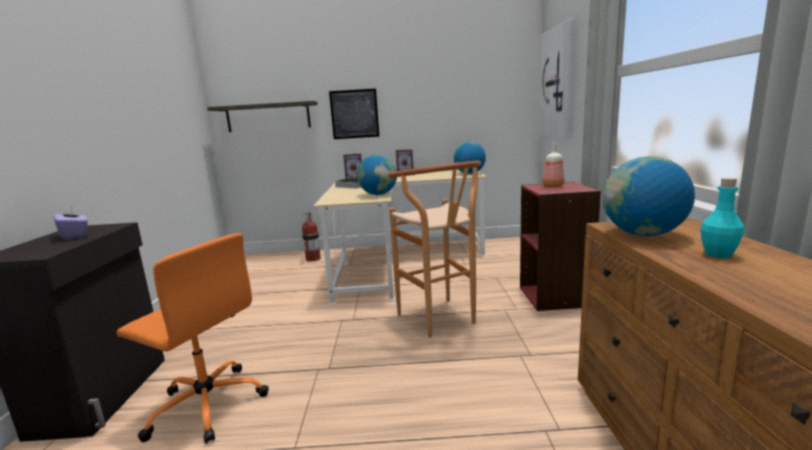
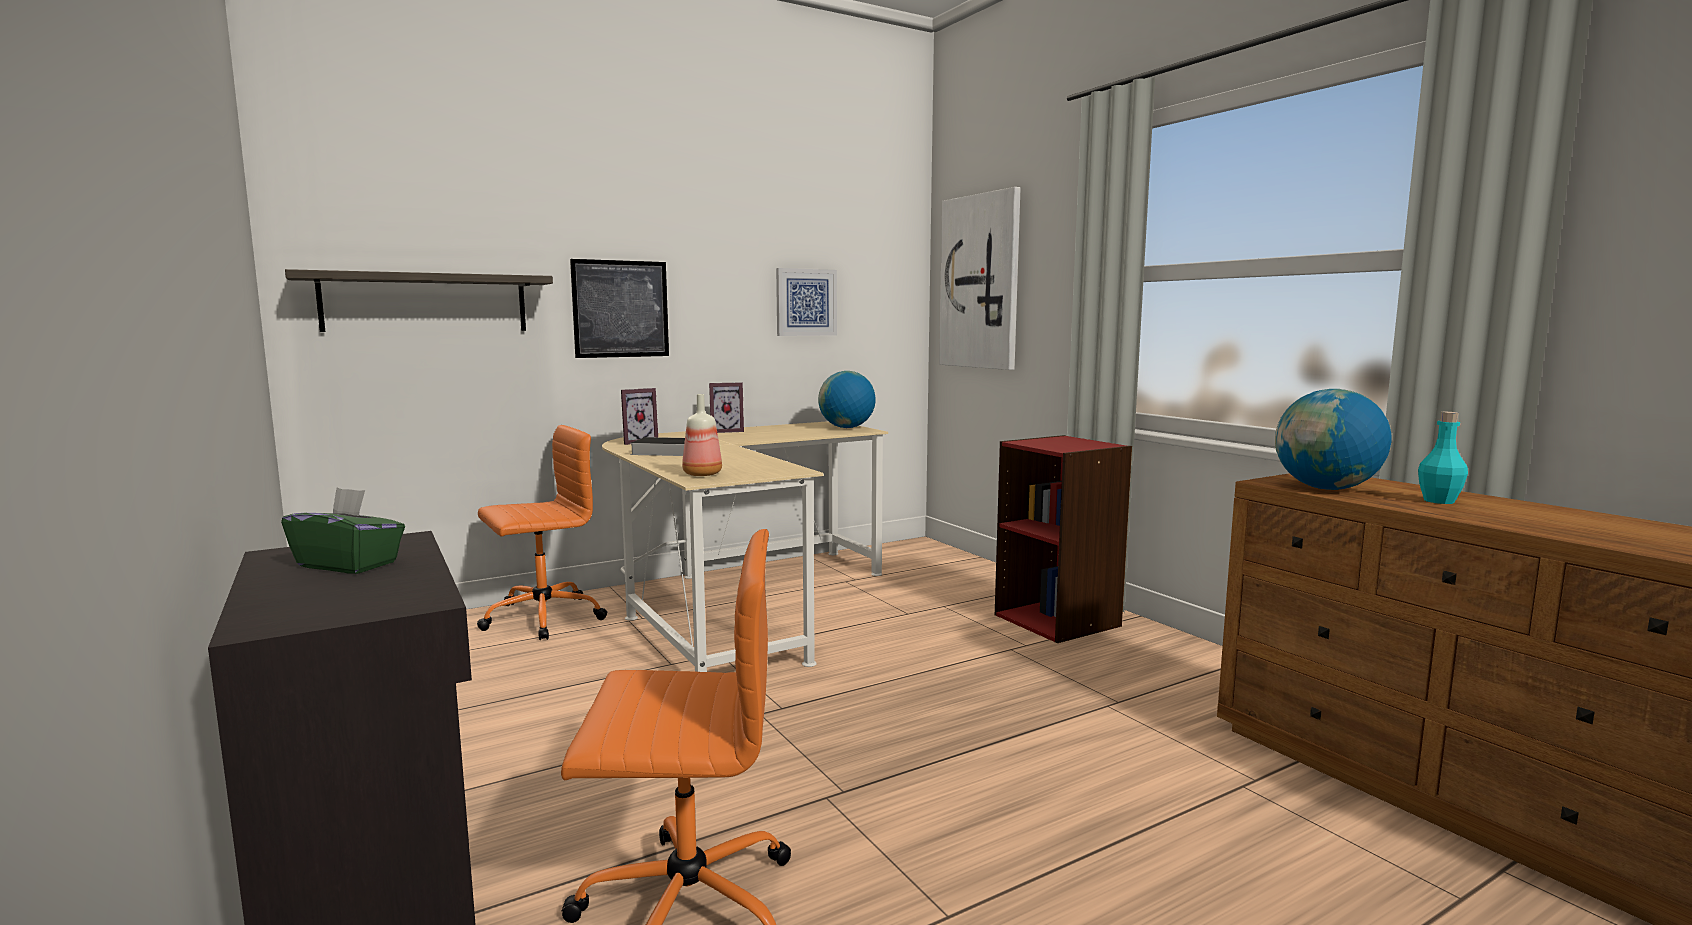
camera: 30 degrees left, 5 degrees down
(75, 235) = (349, 564): purple tissue box -> green tissue box
(313, 259) = (541, 618): fire extinguisher -> orange office chair
(378, 194) = (770, 464): globe -> none
(441, 321) = (938, 682): brown stool -> none
(456, 103) = (806, 302): none -> picture
(552, 186) = (1050, 441): bottle -> bottle (701, 474)

